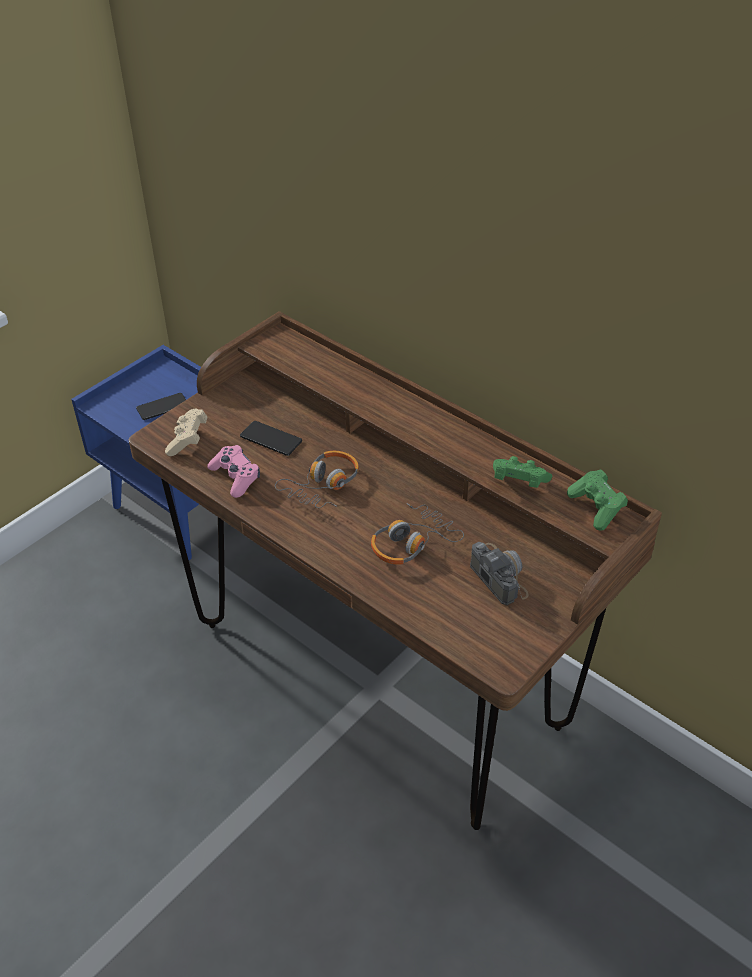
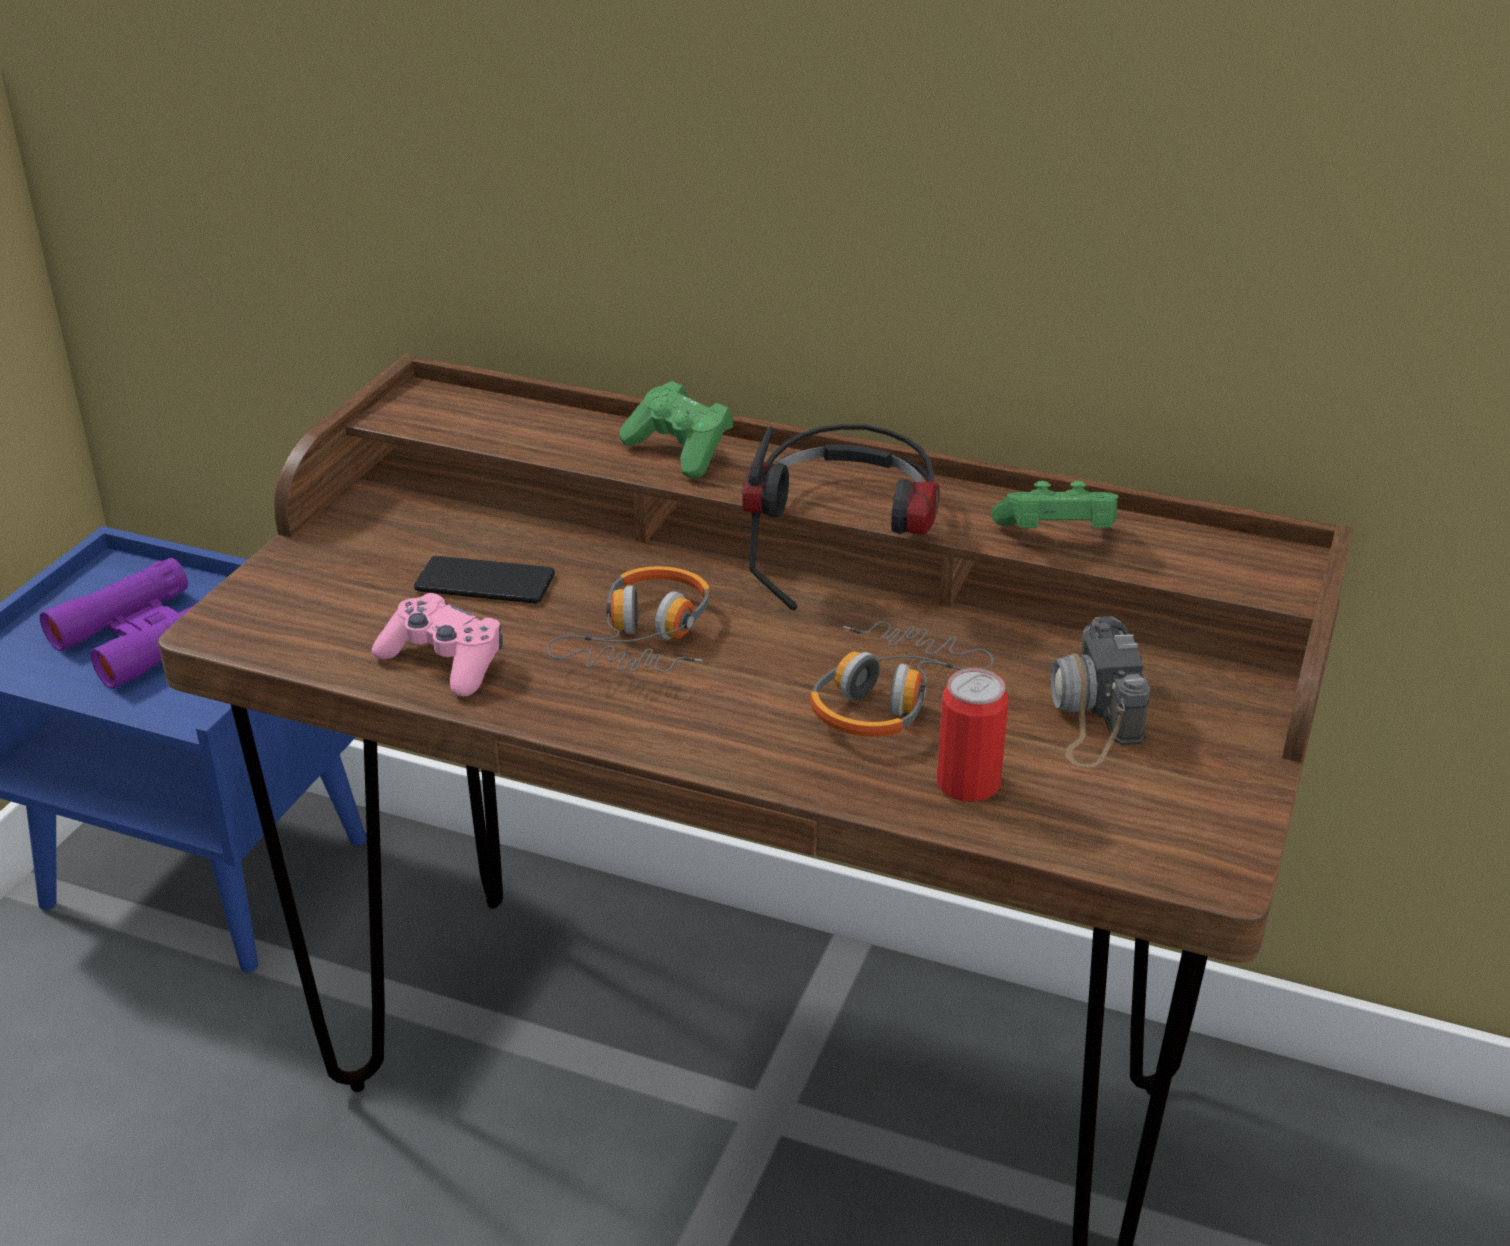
camera: 20 degrees left, 10 degrees down
(162, 407) = (145, 637): phone -> purple binoculars
(188, 440) = (300, 619): beige game controller -> none
(421, 596) = (968, 784): none -> can
(430, 469) = (844, 569): none -> headphones
(497, 574) = (1092, 712): camera -> camera turned 135 degrees counterclockwise
(596, 508) = (1229, 547): green game controller -> green game controller (680, 451)

